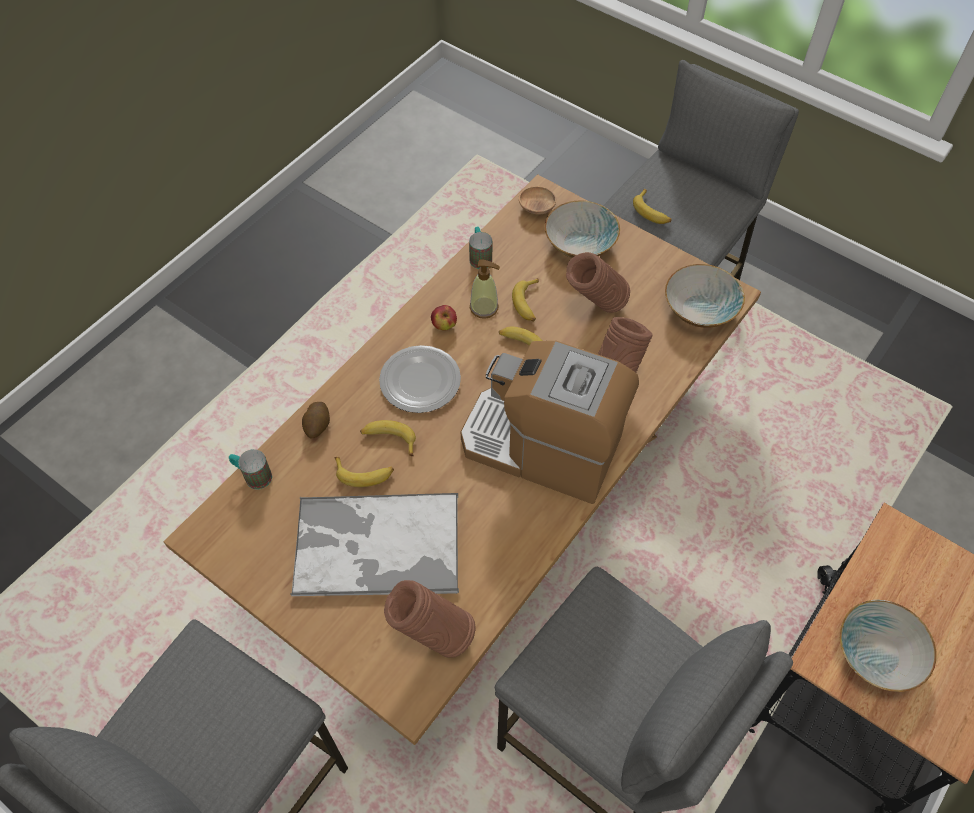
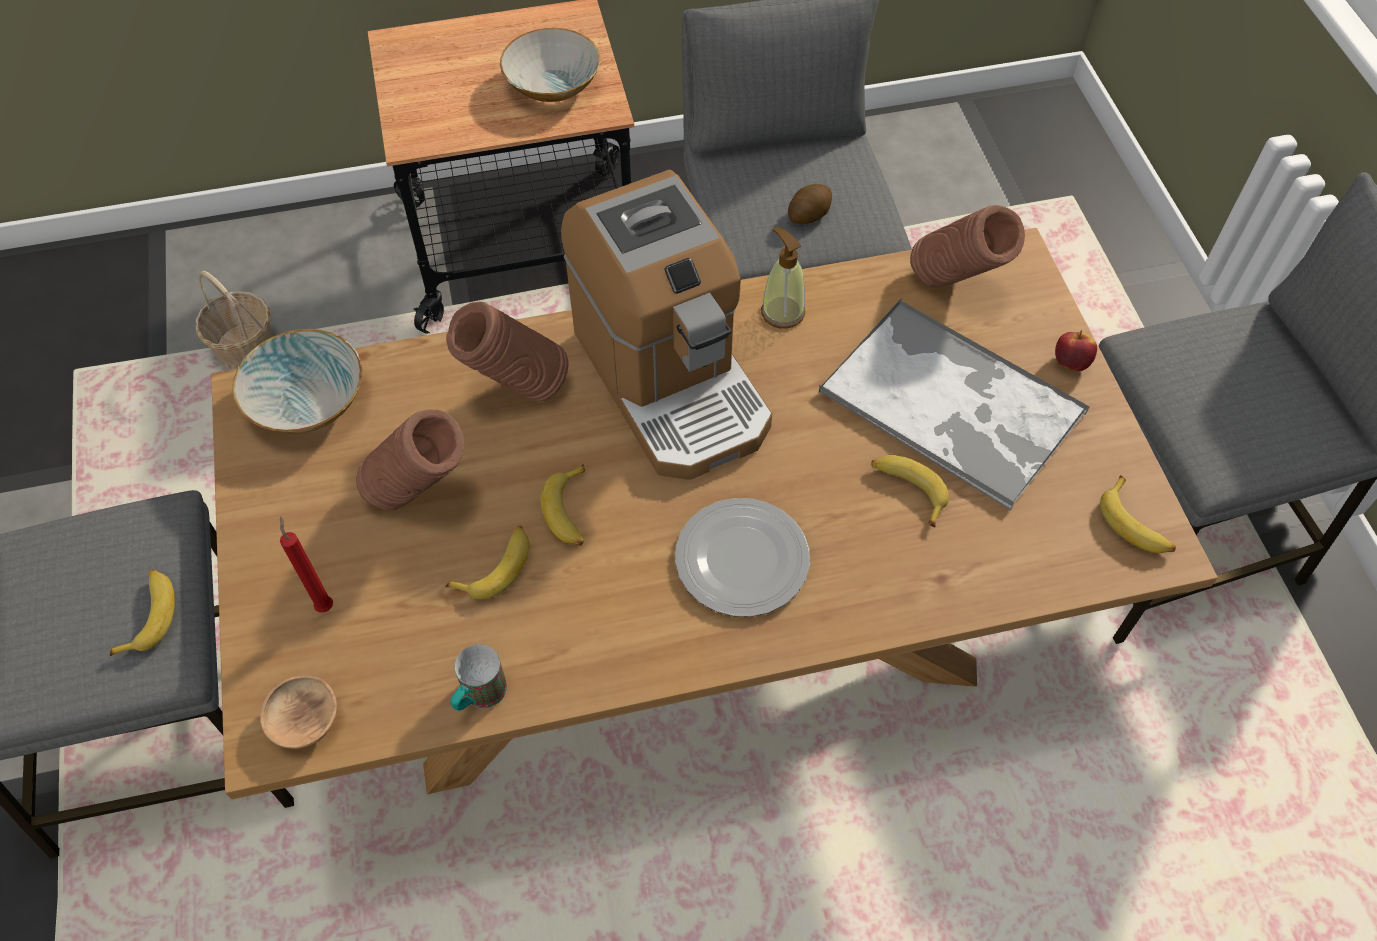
camera: 140 degrees left, 0 degrees up
(253, 476) = (1055, 583): mug -> none
(317, 426) = (925, 592): potato -> potato (809, 214)
(389, 439) = (845, 511): banana -> banana (1135, 524)
(444, 325) = (638, 618): apple -> apple (1070, 362)
(484, 308) = (558, 605): soap dispenser -> soap dispenser (782, 312)
(580, 244) = (325, 604): bowl -> red candle
(894, 486) = (246, 349): none -> basket

